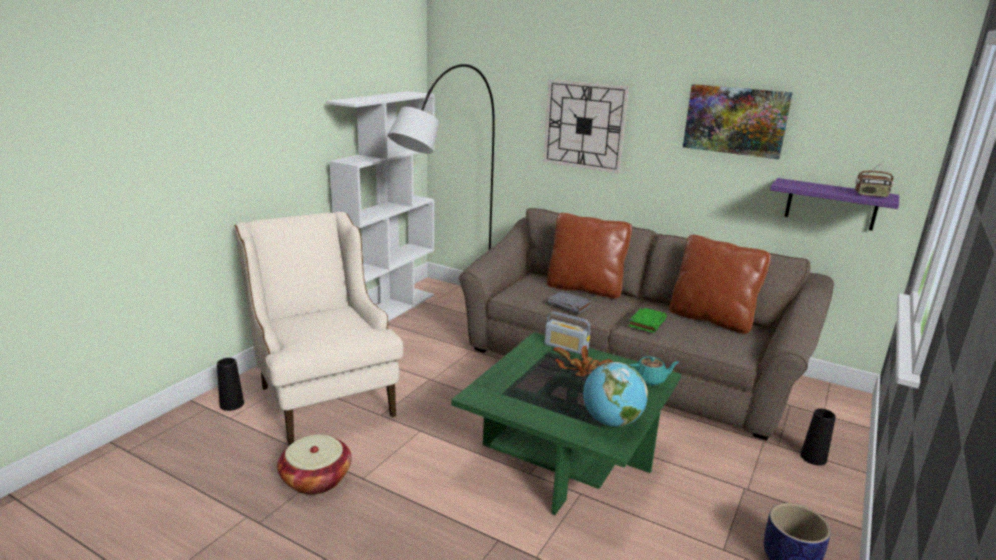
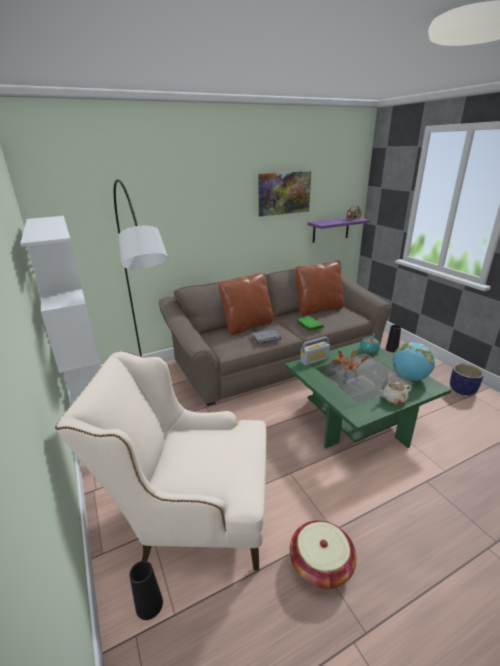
camera: 55 degrees left, 5 degrees up
(540, 415) = (393, 398): none -> beige teapot
(584, 125) = (191, 216): wall clock -> none

